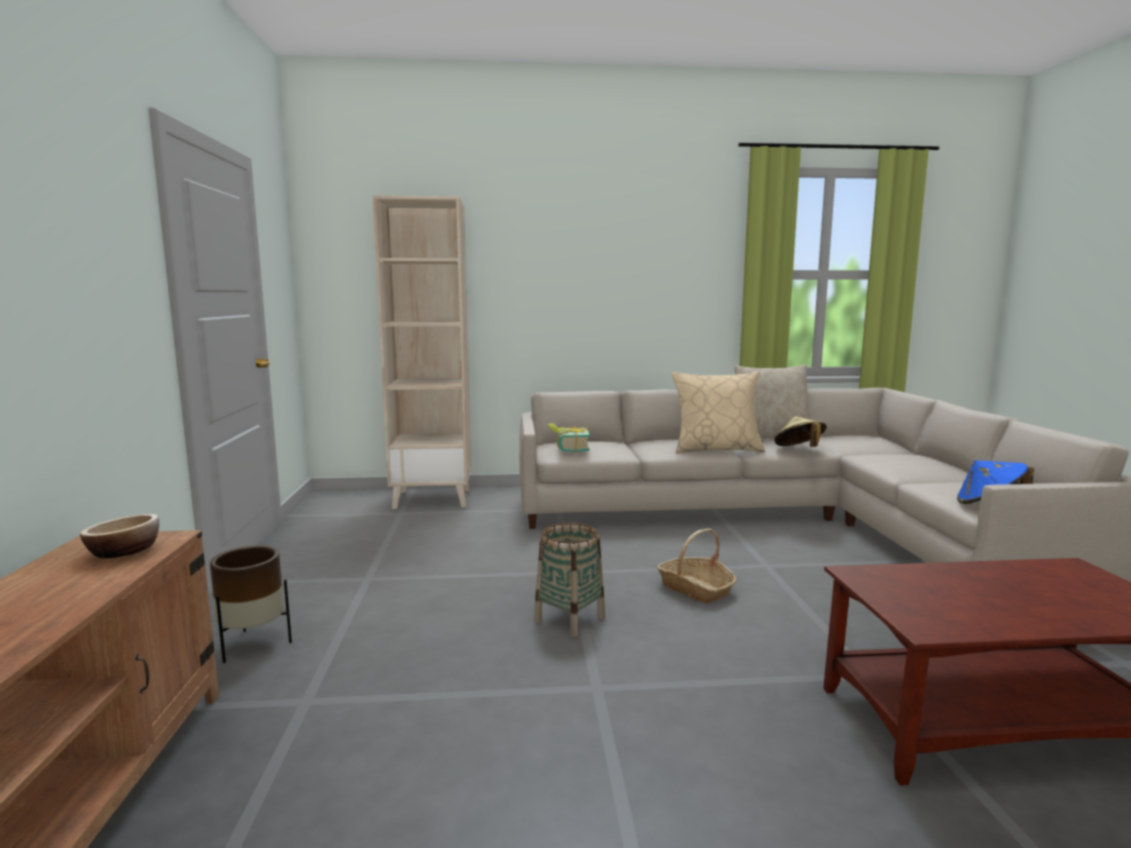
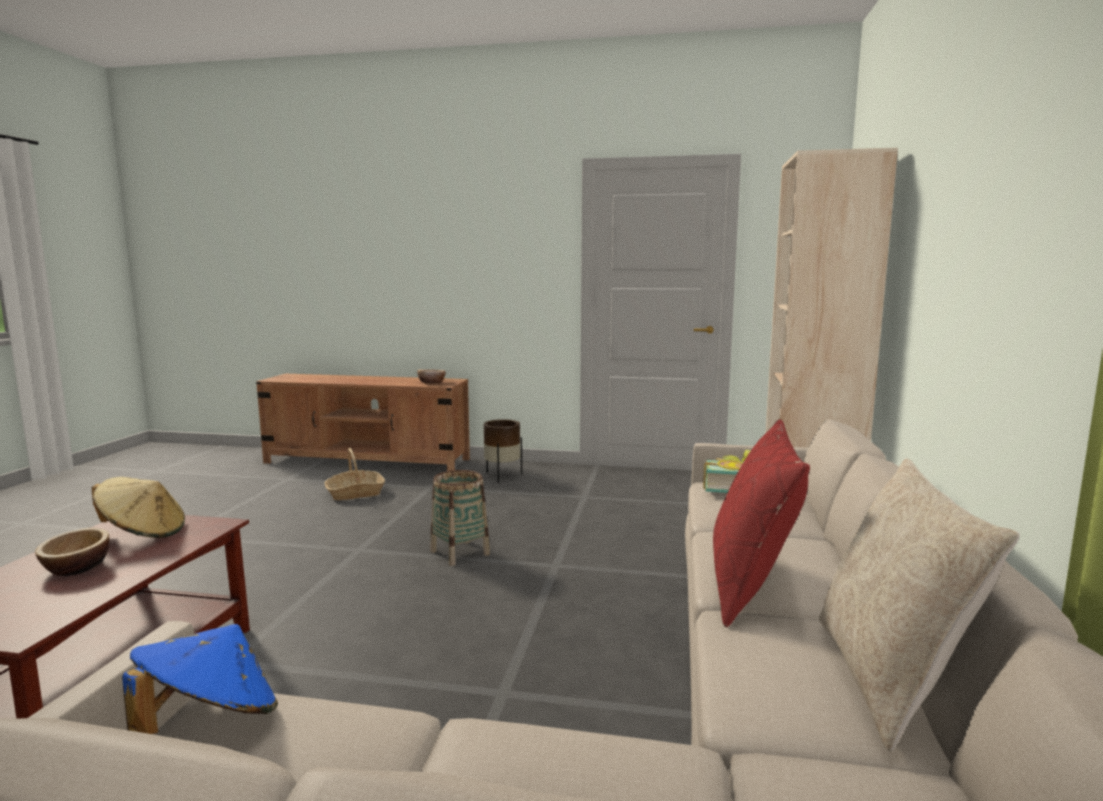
camera: 105 degrees right, 0 degrees up
(695, 589) = (472, 620): basket -> basket (355, 493)
(716, 449) = (751, 586): beige pillow -> red pillow
(799, 449) = (726, 667): beige hat -> beige hat (143, 533)
(1017, 595) = (77, 567): none -> bowl

